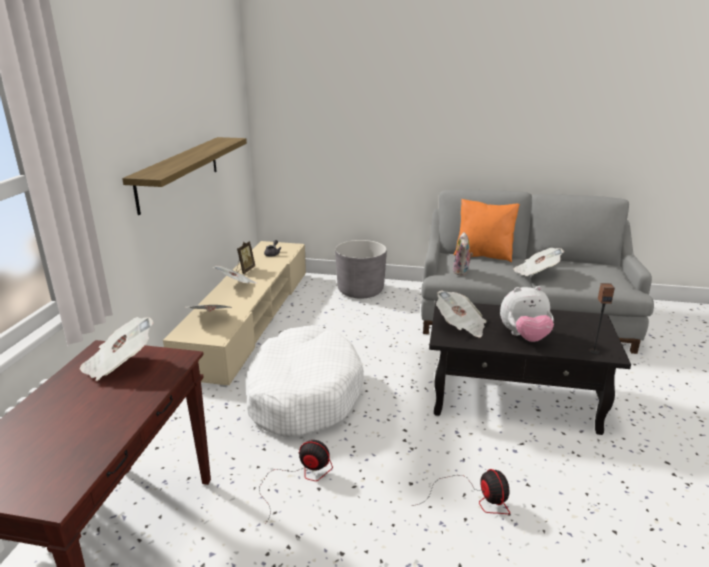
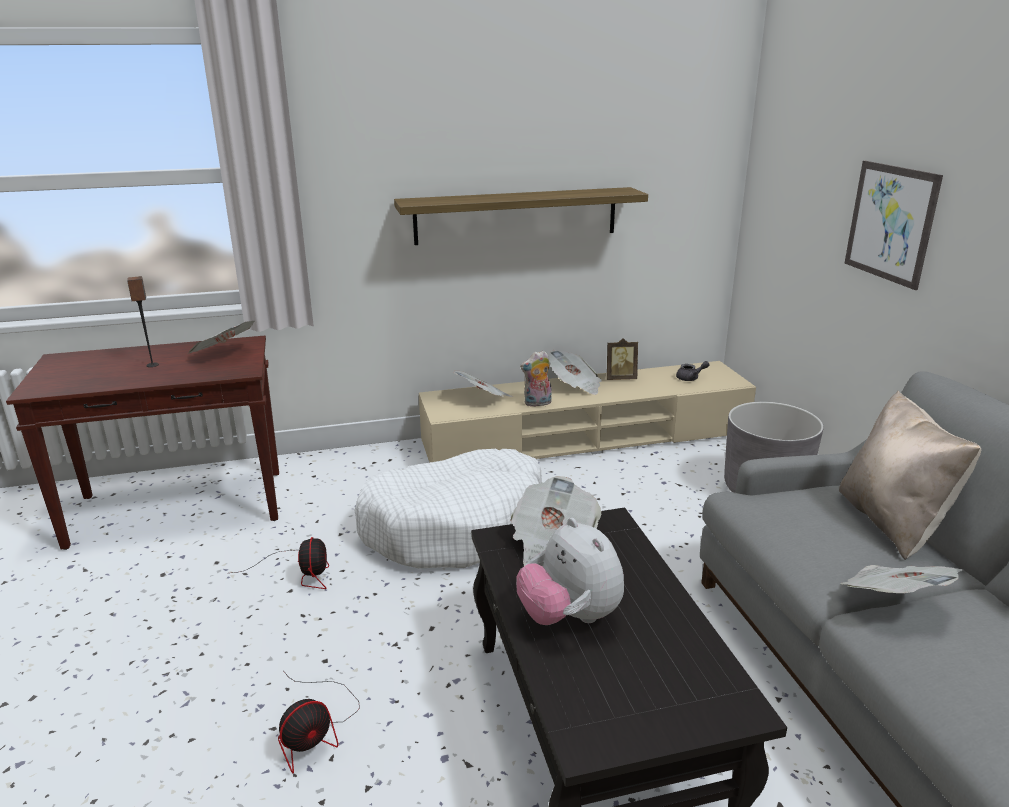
camera: 65 degrees right, 0 degrees up
(387, 127) = (890, 223): none -> picture
(462, 272) = (776, 513): plush toy -> plush toy (537, 403)
(483, 255) = (892, 522): orange pillow -> beige pillow
(594, 351) = (581, 714): speaker -> speaker (153, 365)

